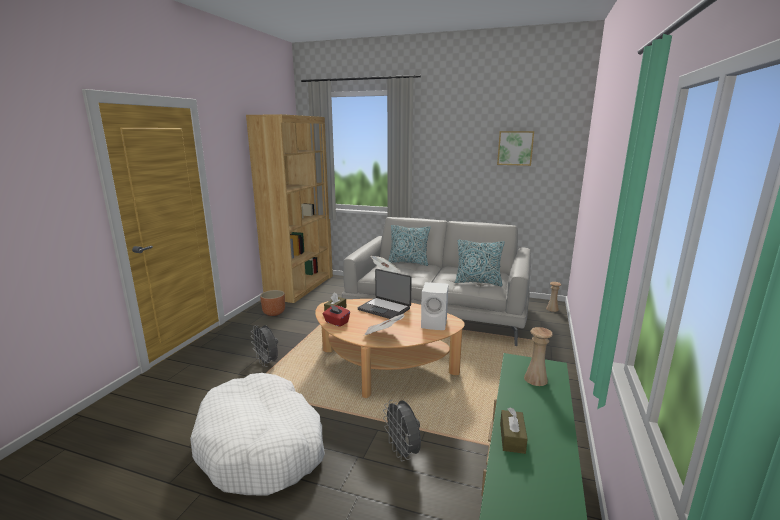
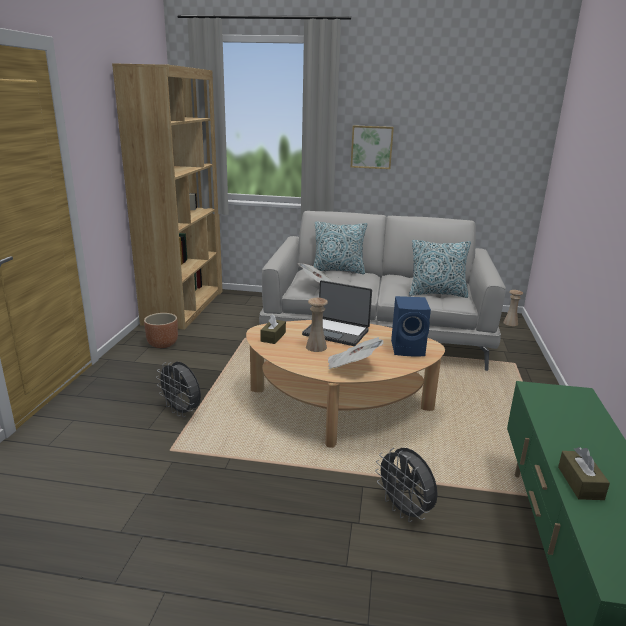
camera: 10 degrees left, 5 degrees up
(262, 446) = (222, 521): white dog bed -> none
(336, 322) = (283, 353): red tissue box -> none
(435, 323) = (409, 348): white speaker -> blue speaker
(515, 148) = (470, 120): picture -> picture (371, 147)
(535, 379) = (569, 410): beige vase -> beige vase (316, 347)

